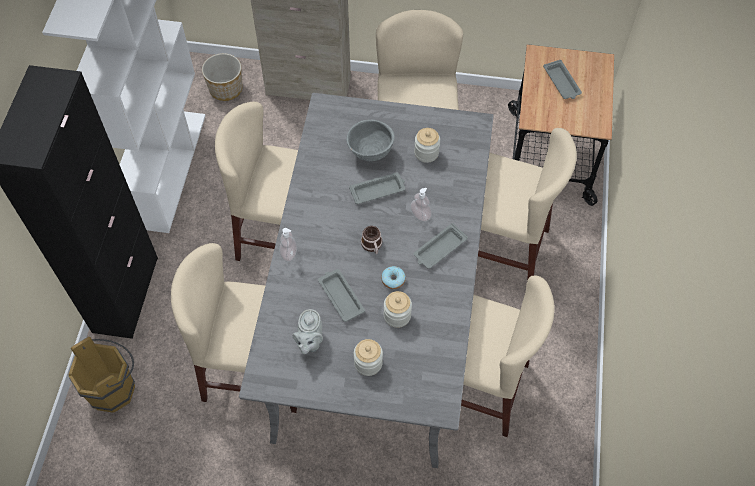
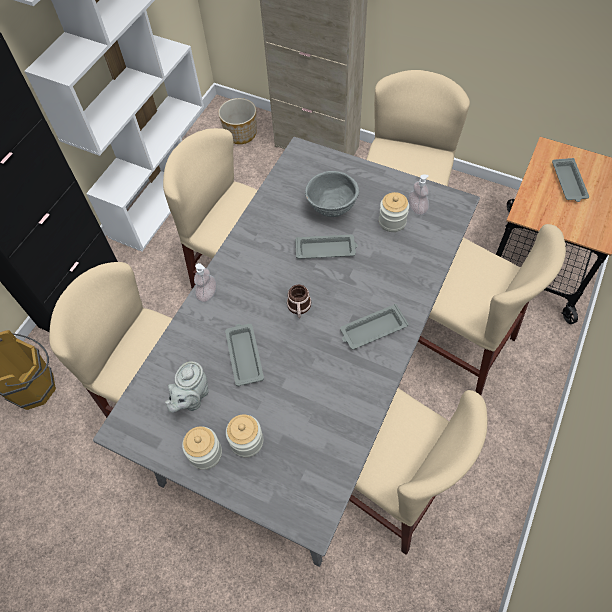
camera: 20 degrees right, 0 degrees up
(393, 280) = (308, 352): donut -> none
(397, 315) = (299, 394): jar -> jar (205, 453)
(420, 215) = (363, 287): soap dispenser -> soap dispenser (417, 208)

